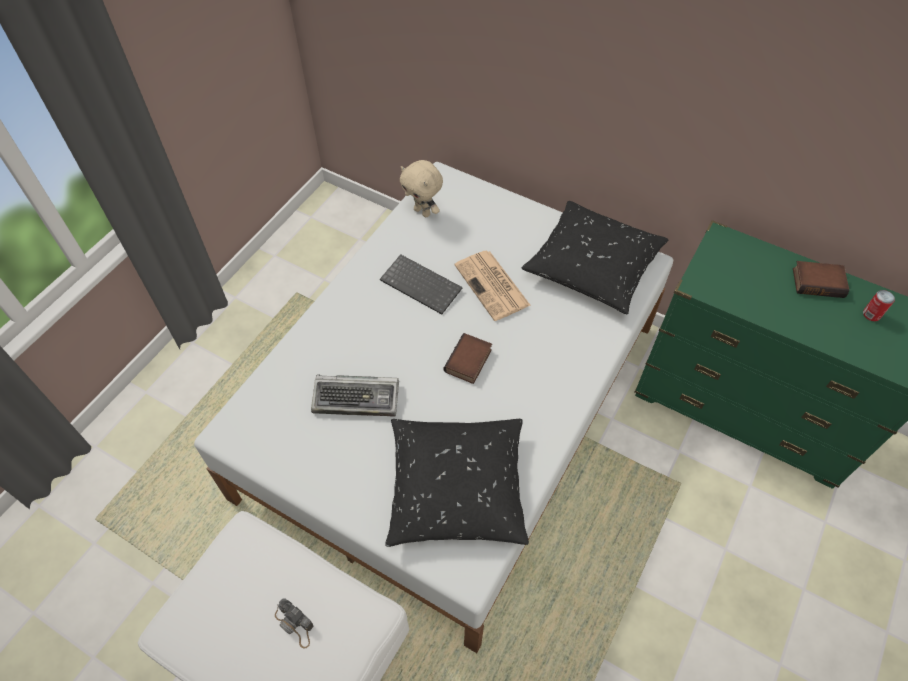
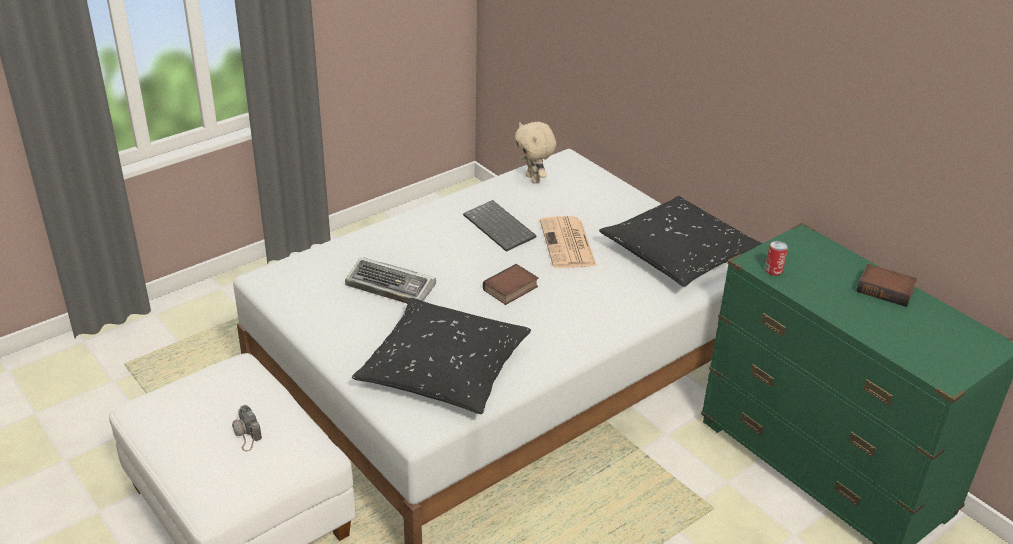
camera: 20 degrees right, 20 degrees down
(871, 314) = (928, 325): can -> can (773, 270)

